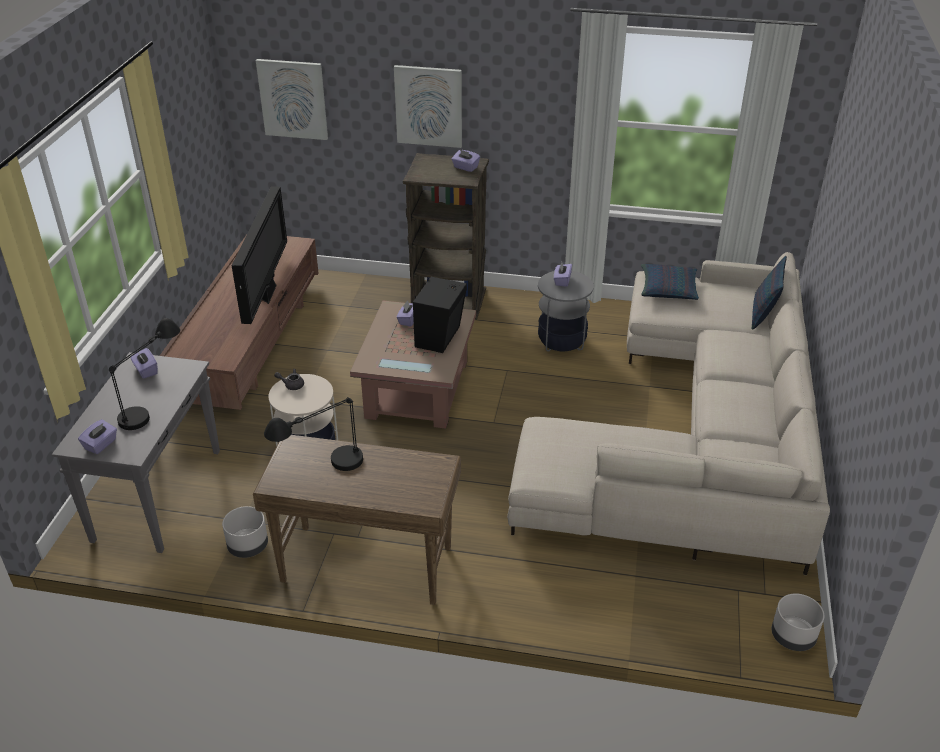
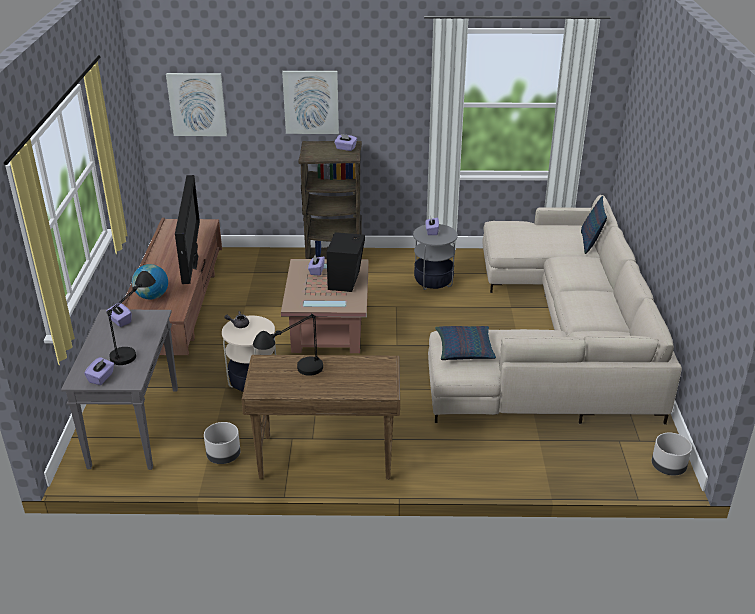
camera: 10 degrees left, 5 degrees down
(208, 334) = (152, 296): none -> globe
(668, 289) = (513, 231): blue pillow -> blue pillow (464, 349)

